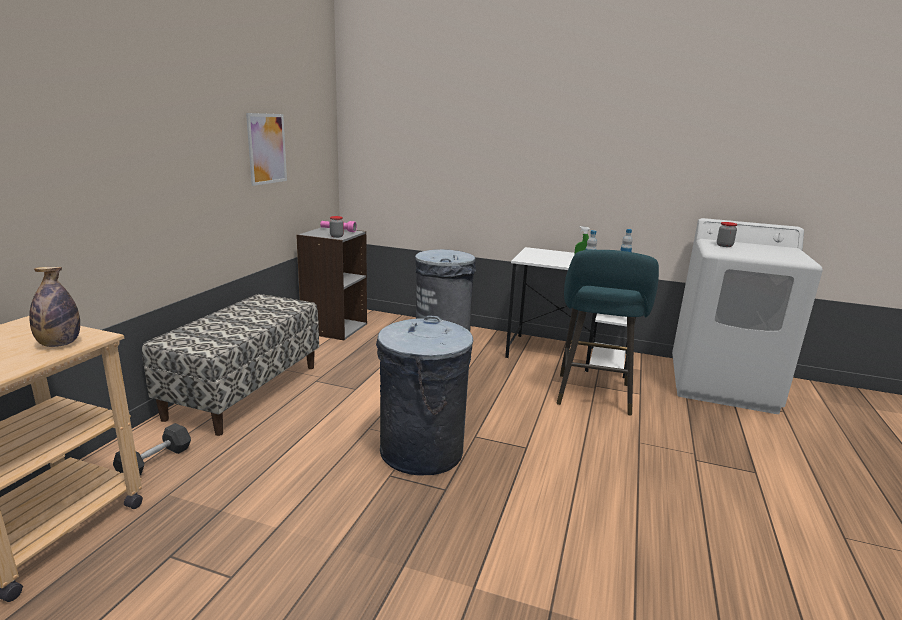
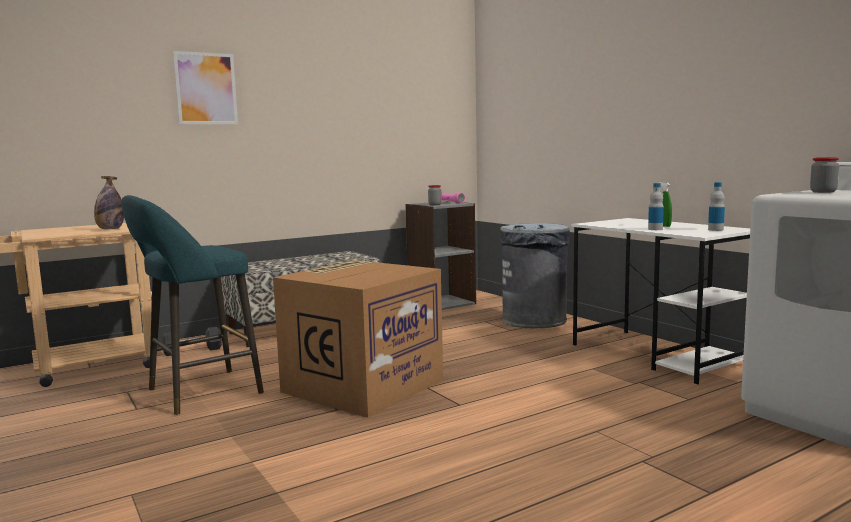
camera: 40 degrees right, 10 degrees down
(267, 149) = (373, 122): picture -> picture (206, 88)
(421, 451) = (363, 385): grey trash can -> cardboard box
(593, 396) = (617, 389): turquoise stool -> turquoise stool (198, 393)

